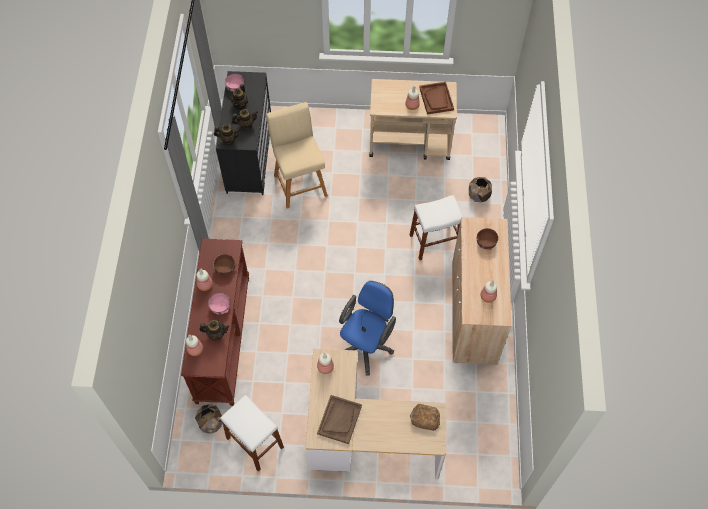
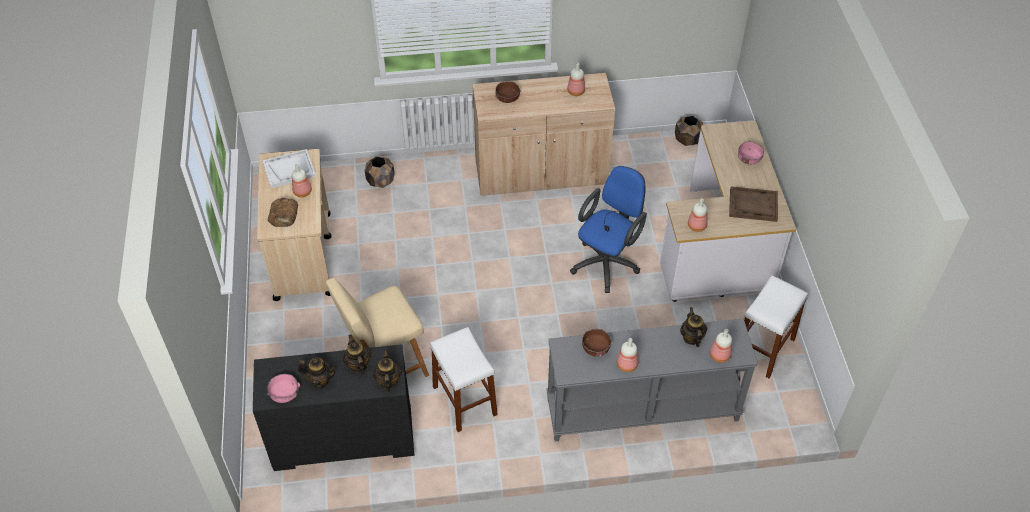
camera: 100 degrees left, 10 degrees down
(211, 423) = (756, 398): brown planter -> brown planter (687, 140)
(220, 306) = (652, 341): pink bowl -> pink bowl (749, 158)
(222, 338) = (642, 411): brown console table -> grey console table
(366, 344) = (607, 262): blue office chair -> blue office chair turned 105 degrees clockwise
(424, 418) = (723, 139): bread -> bread (284, 215)
(434, 242) = (454, 216): white stool -> white stool (464, 400)
(436, 99) = (289, 169): brown tray -> white tray

